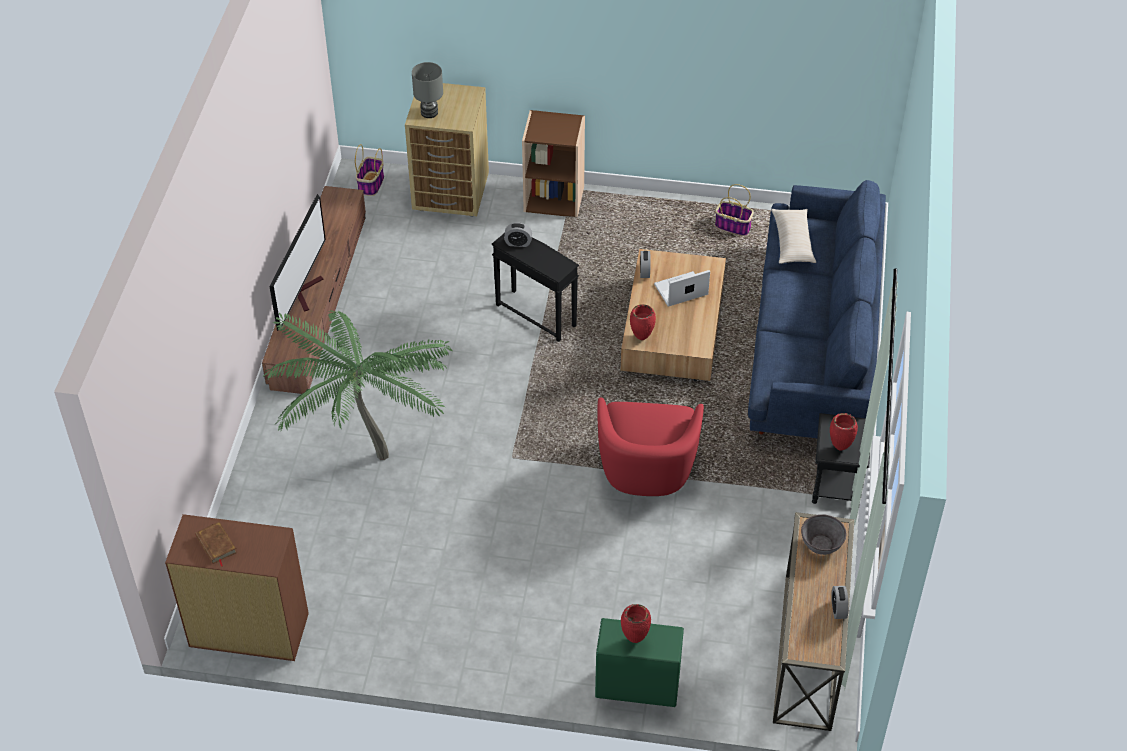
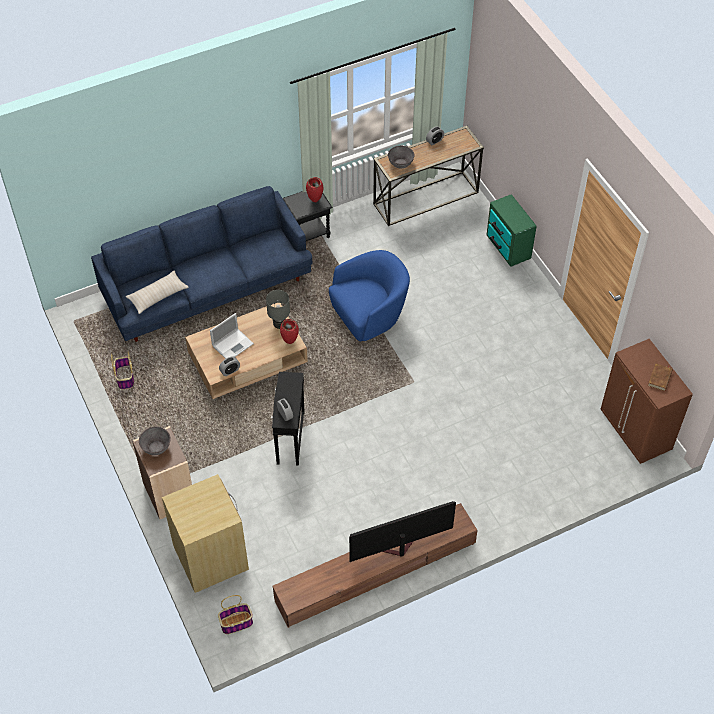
camera: 125 degrees left, 5 degrees up
(366, 463) = (481, 451): potted plant -> none
(429, 112) = (217, 514): grey table lamp -> grey table lamp (279, 323)
(560, 127) = (156, 447): none -> grey bowl
(634, 638) = (515, 215): red vase -> none
(646, 472) = (370, 315): red armchair -> blue armchair
(680, 290) = (233, 344): laptop -> laptop turned 75 degrees counterclockwise

